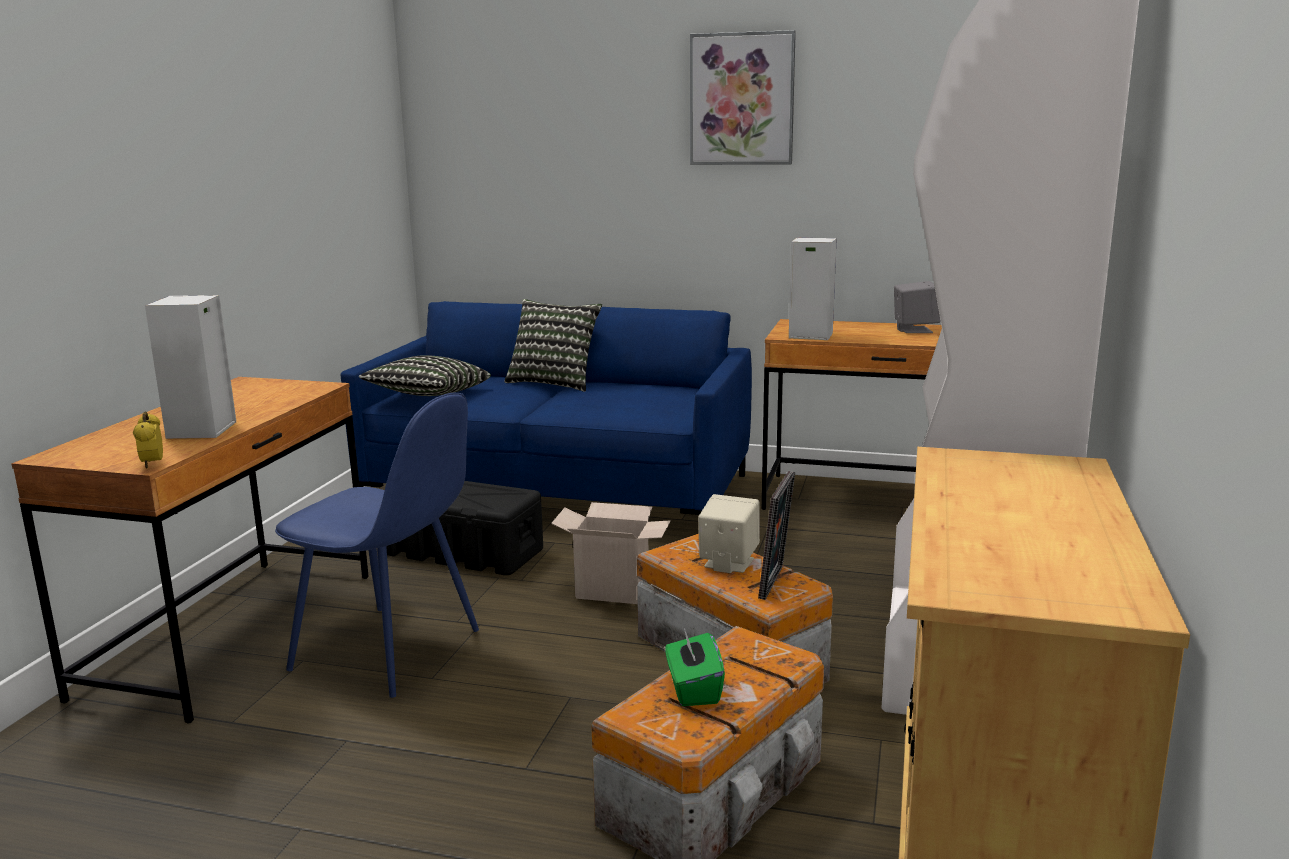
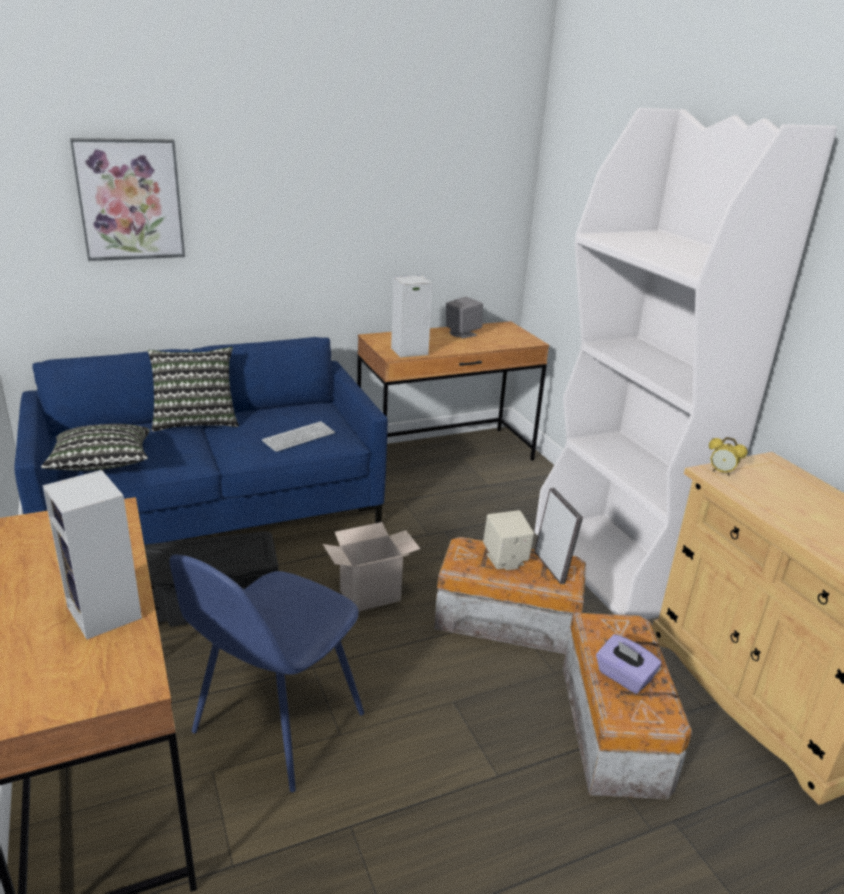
camera: 40 degrees left, 10 degrees up
(152, 464) = (146, 681): alarm clock -> alarm clock (721, 472)
(390, 651) = (276, 725): blue chair -> blue chair turned 135 degrees clockwise
(626, 407) = (299, 438): none -> keyboard
(693, 689) = (623, 677): green tissue box -> purple tissue box
(742, 99) = (321, 157): picture -> picture (130, 200)

